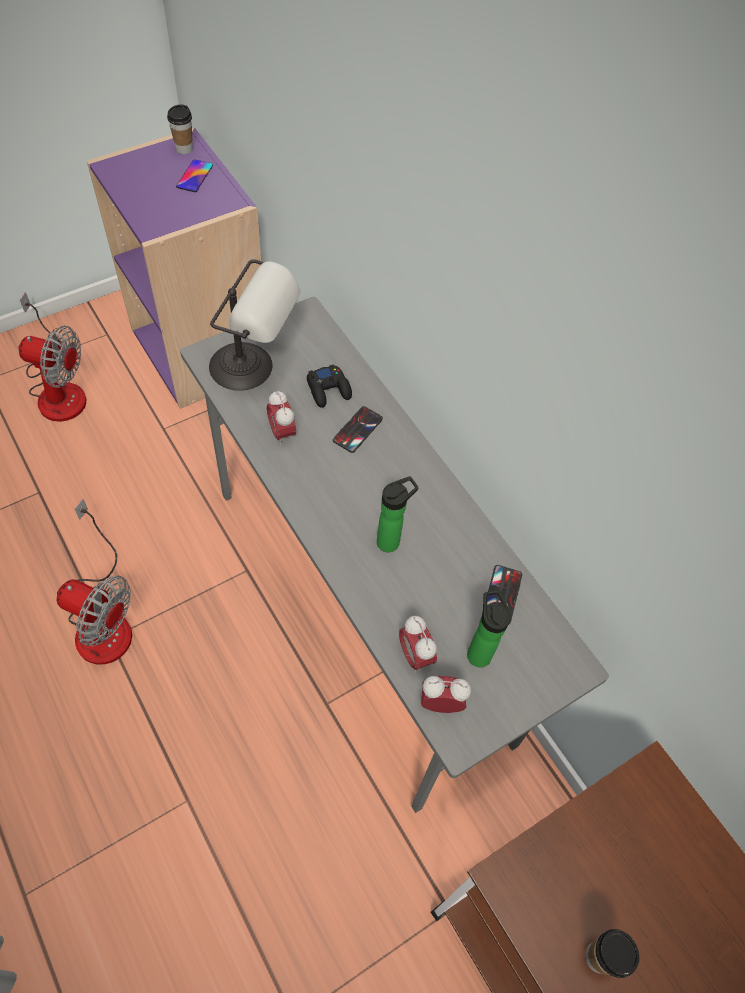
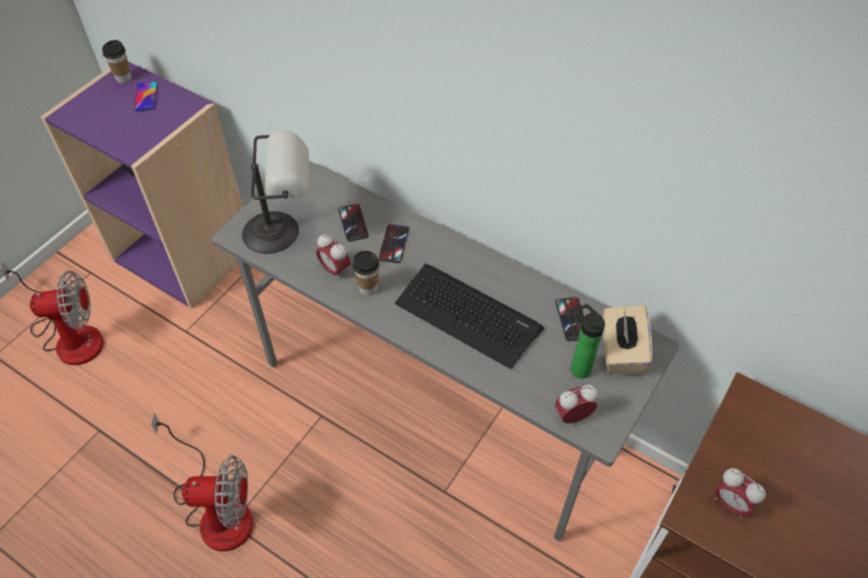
camera: 20 degrees left, 5 degrees down
(329, 390) = (353, 223): black game controller -> phone
(391, 541) = (467, 315): bottle -> keyboard
(415, 655) = (534, 390): alarm clock -> alarm clock (730, 504)
(536, 656) = (621, 351): none -> beige tissue box
(599, 957) = (782, 536): cup -> cup (368, 288)

